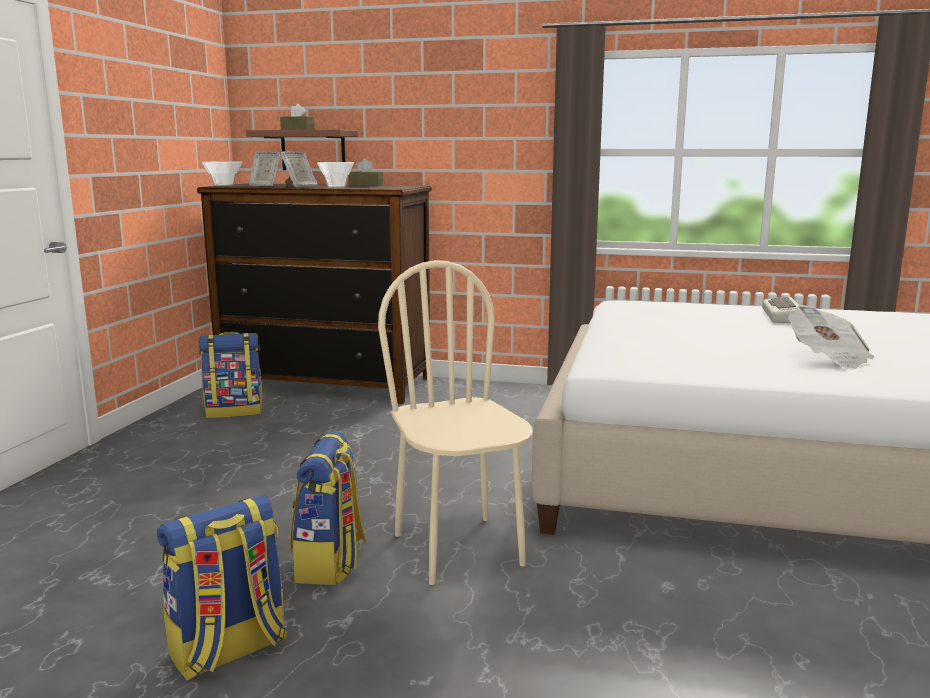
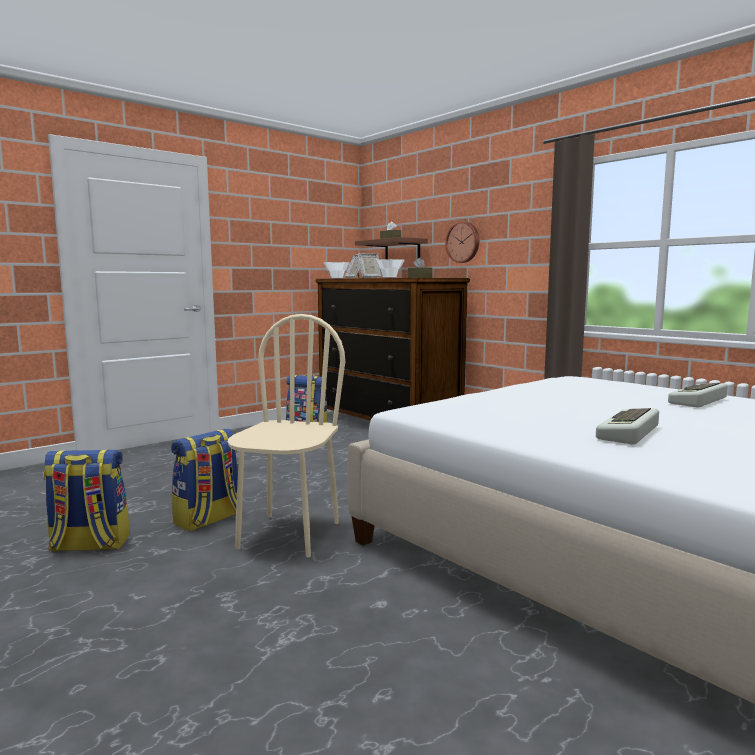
camera: 35 degrees right, 5 degrees down
(417, 139) = (463, 242): none -> wall clock
(828, 358) = (630, 433): newspaper -> keyboard

